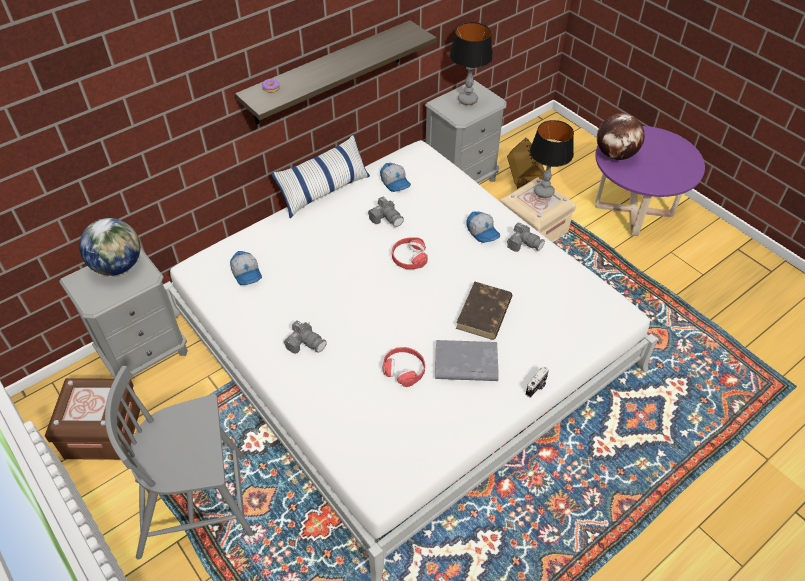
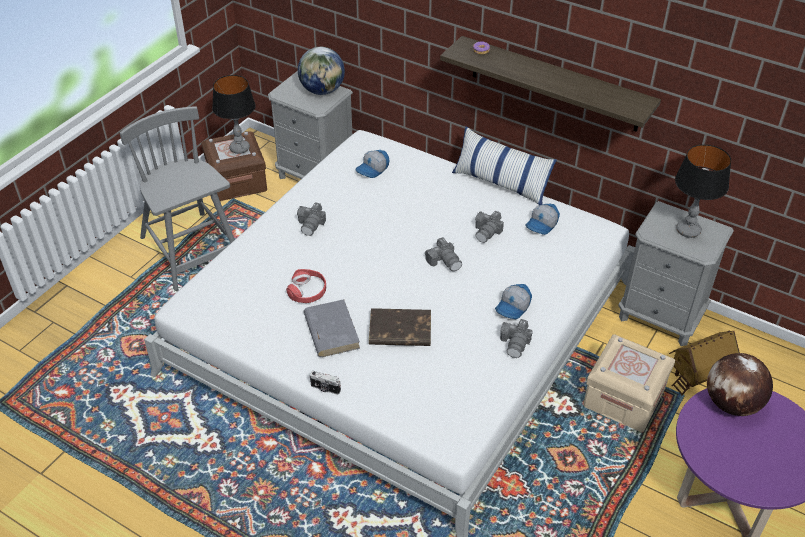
camera: 70 degrees right, 5 degrees down
(409, 258) = (444, 261): red headphones -> camera
(543, 192) = (646, 366): table lamp -> table lamp (239, 148)

